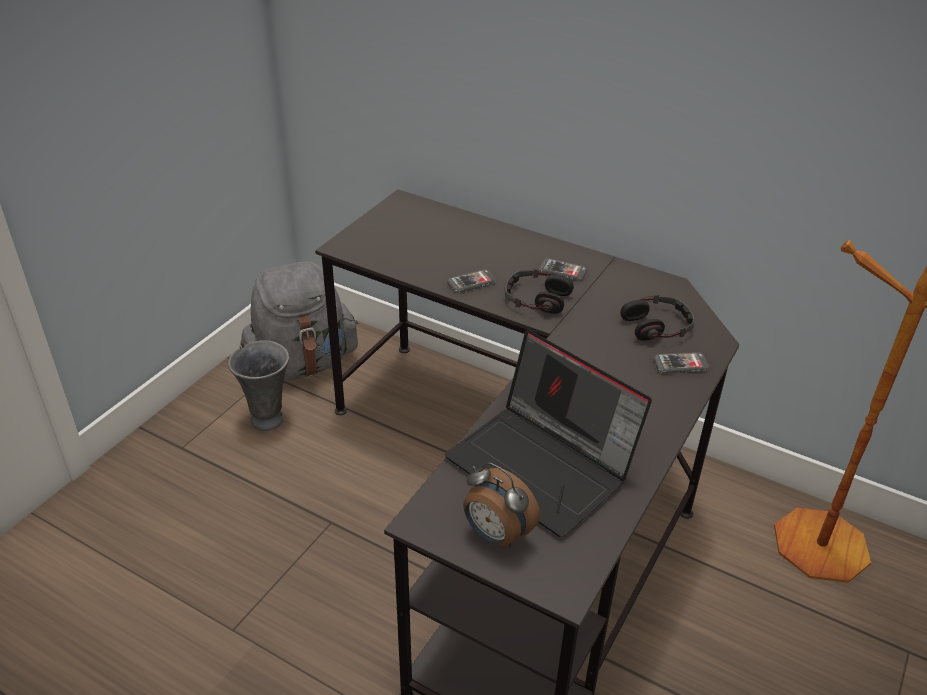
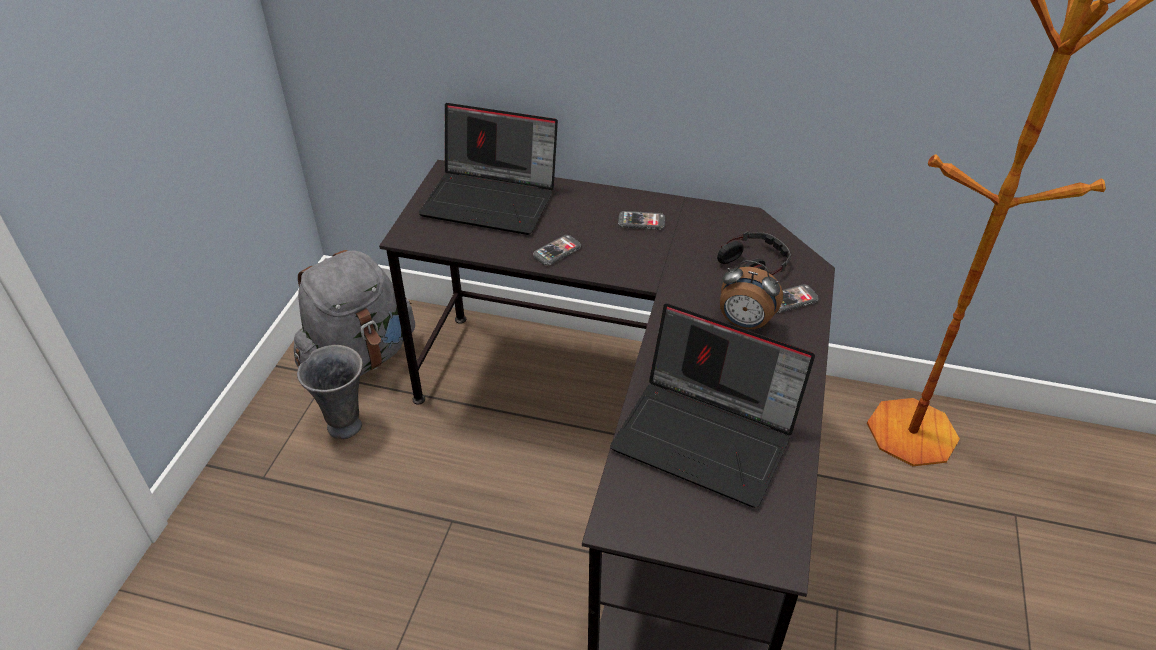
camera: 15 degrees left, 5 degrees up
(432, 229) = (492, 199): none -> laptop
(496, 535) = (693, 520): alarm clock -> alarm clock (744, 323)
(536, 299) = (628, 257): headphones -> none

